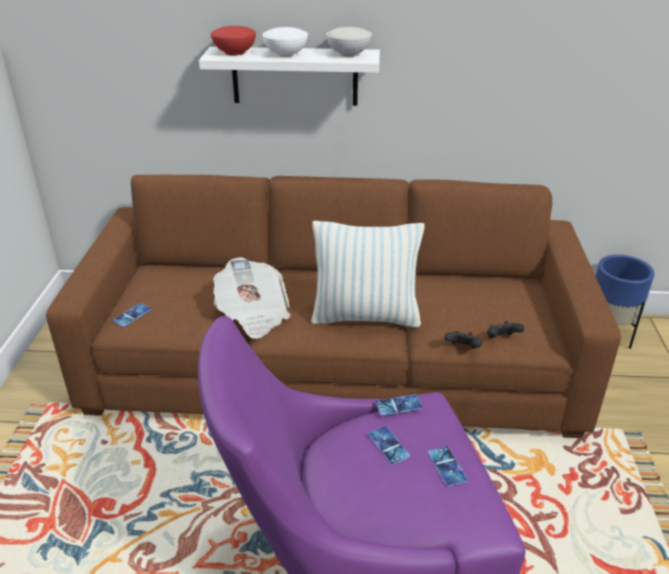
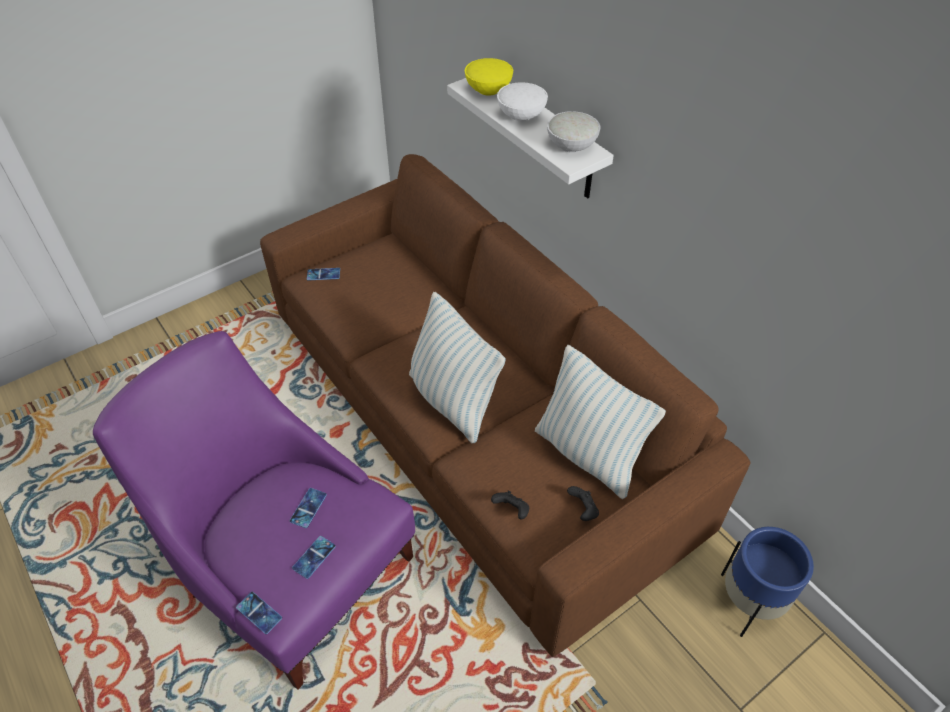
camera: 50 degrees right, 15 degrees up
(234, 52) = (487, 89): red bowl -> yellow bowl
(253, 314) = (387, 334): newspaper -> none
(398, 405) = (357, 488): phone -> phone (259, 612)
(462, 349) = (470, 490): black game controller -> black game controller (583, 510)
(483, 287) = (588, 454): none -> pillow

